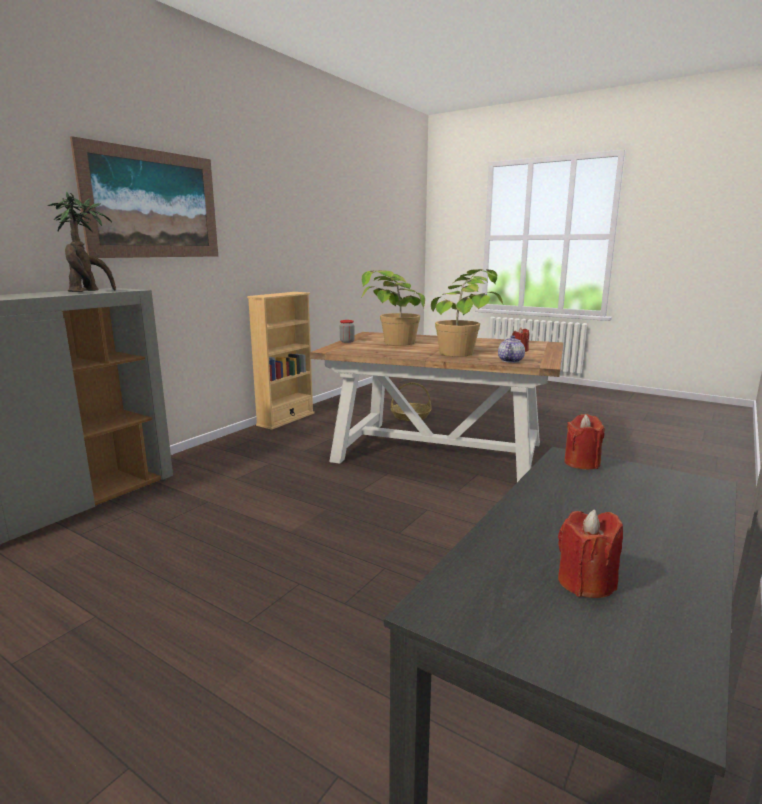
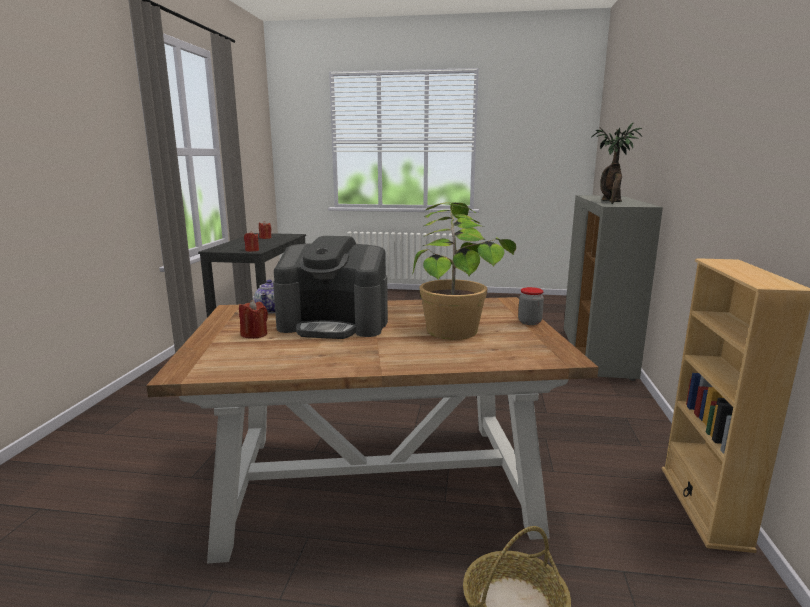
camera: 155 degrees right, 0 degrees up
(153, 204) = (701, 118): picture -> none
(466, 350) = (334, 324): potted plant -> coffee machine

